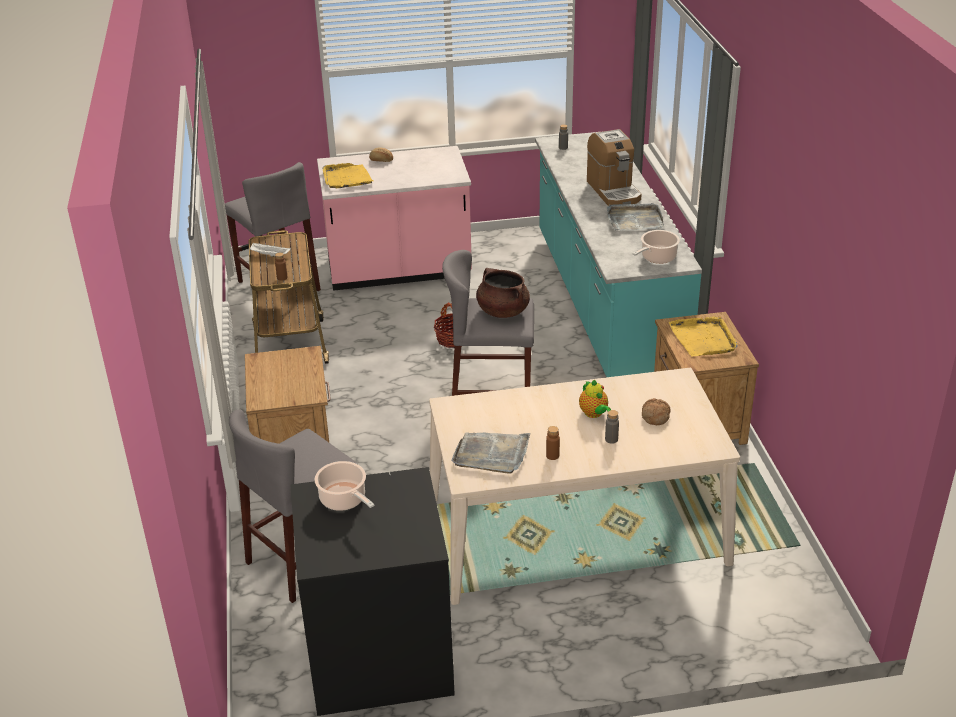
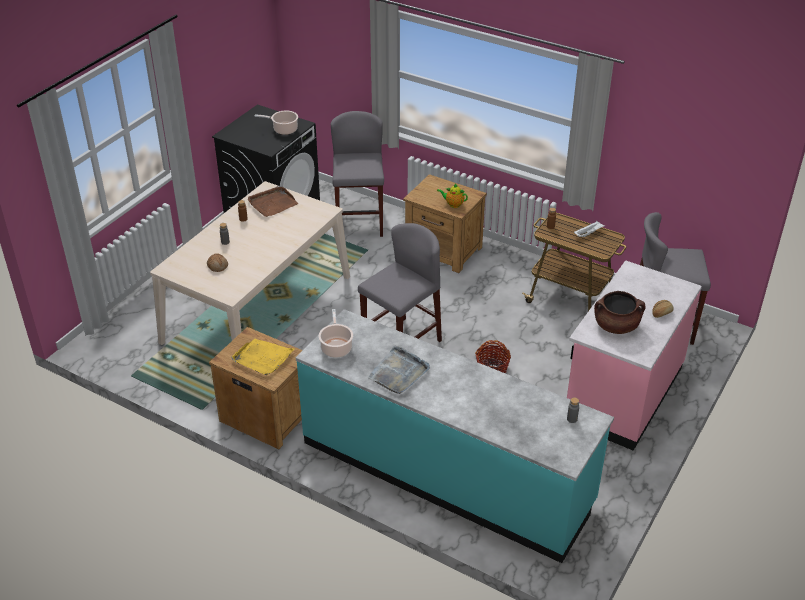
camera: 130 degrees right, 5 degrees up
(347, 178) = (644, 282): yellow tray -> none
(491, 454) = (272, 203): grey tray -> brown tray
(502, 311) = (396, 284): brown cooking pot -> brown cooking pot (616, 326)
(594, 414) = (251, 249): teapot -> teapot (453, 204)
(613, 191) = (457, 394): coffee machine -> none

